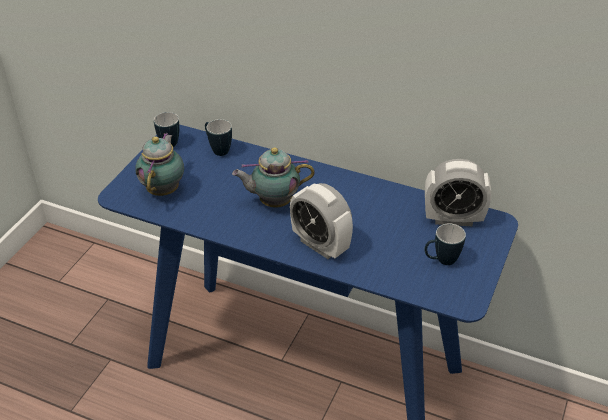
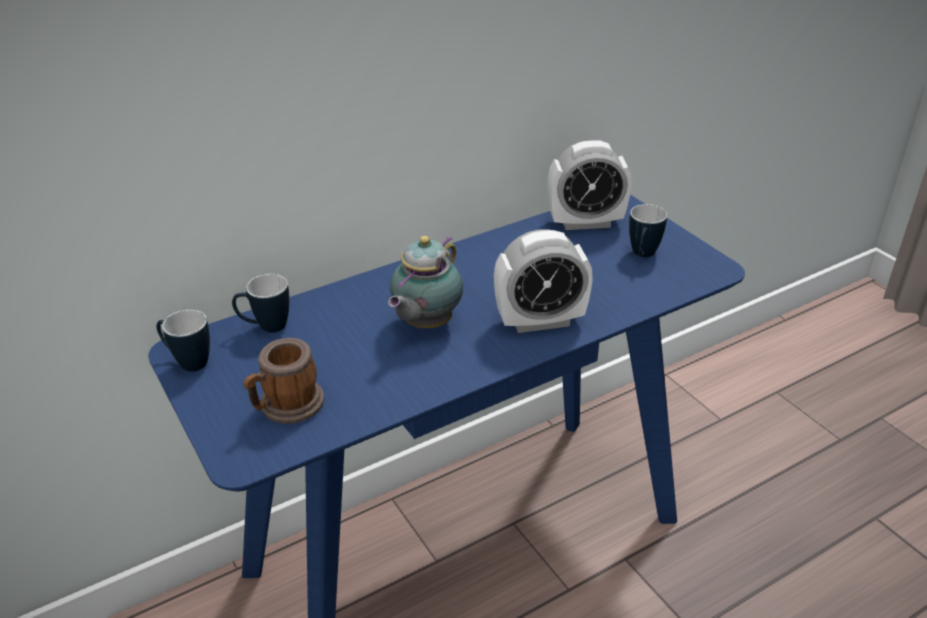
camera: 55 degrees left, 5 degrees down
(164, 189) = (286, 407): teapot -> mug
(453, 219) = (585, 222): alarm clock -> alarm clock turned 45 degrees clockwise

